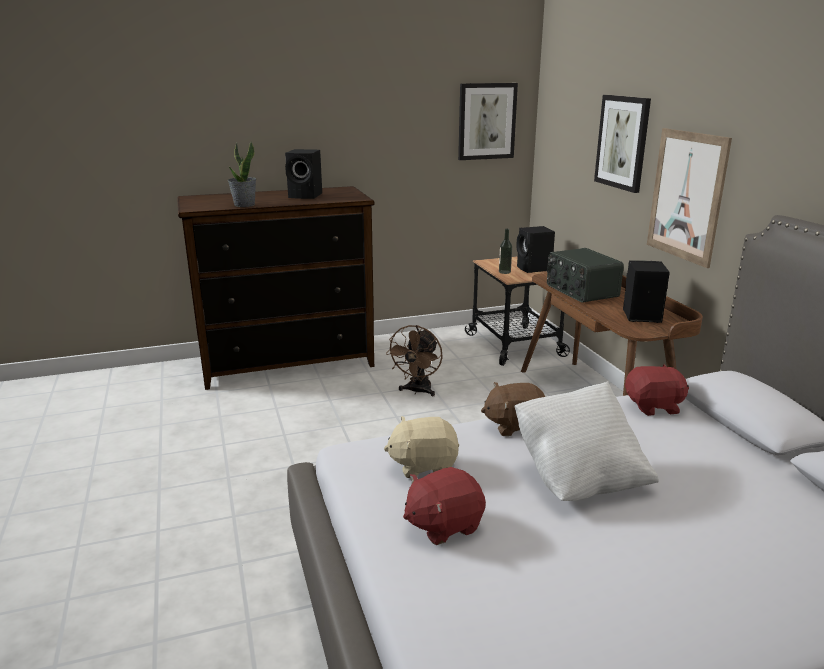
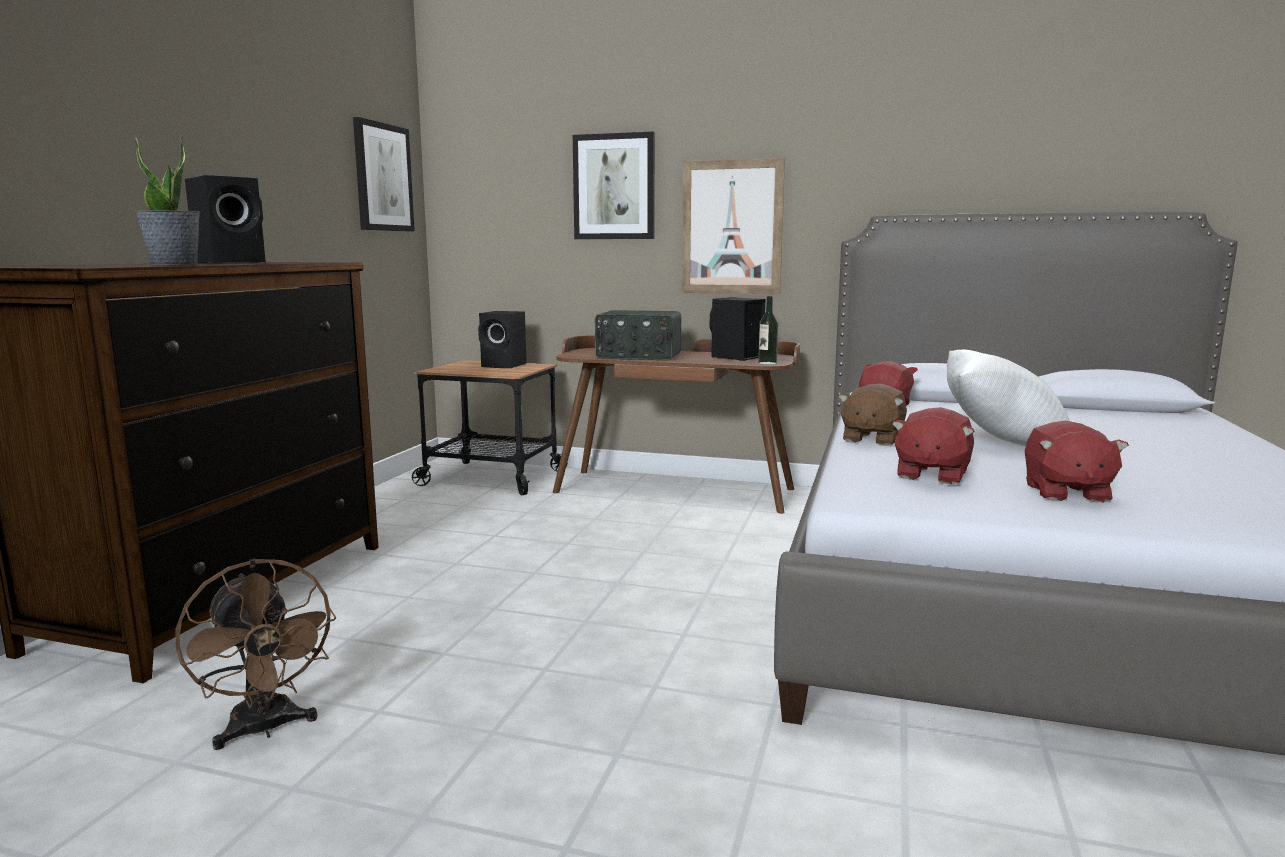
camera: 55 degrees left, 10 degrees down
(417, 391) = (496, 545): brown fan -> brown fan (265, 729)
(423, 465) = (931, 475): beige plush toy -> red plush toy
(504, 272) = (485, 372): bottle -> bottle (767, 363)

